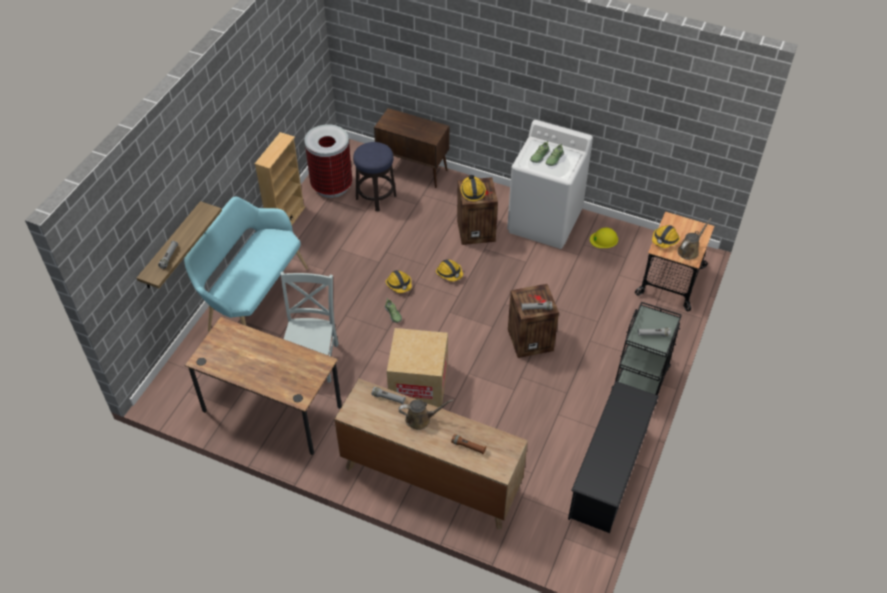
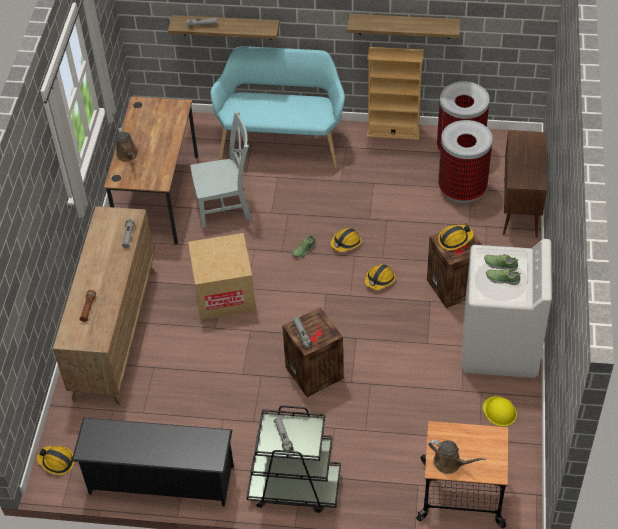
camera: 75 degrees right, 0 degrees up
(264, 124) = (404, 26): none -> shelf
(376, 197) = (462, 189): stool -> trash can
(420, 419) = (110, 266): brown watering can -> brown watering can (128, 155)
(665, 240) = (457, 434): hard hat -> hard hat (56, 462)

